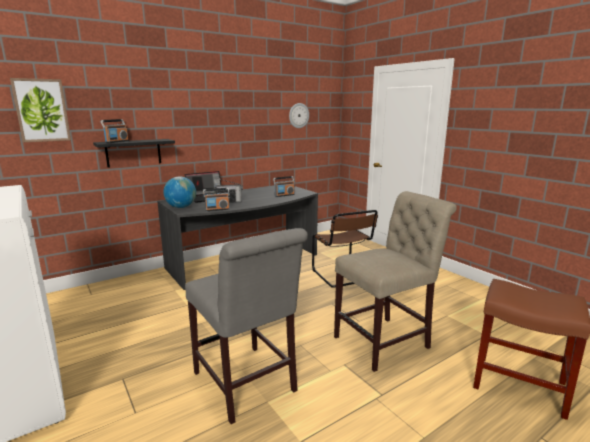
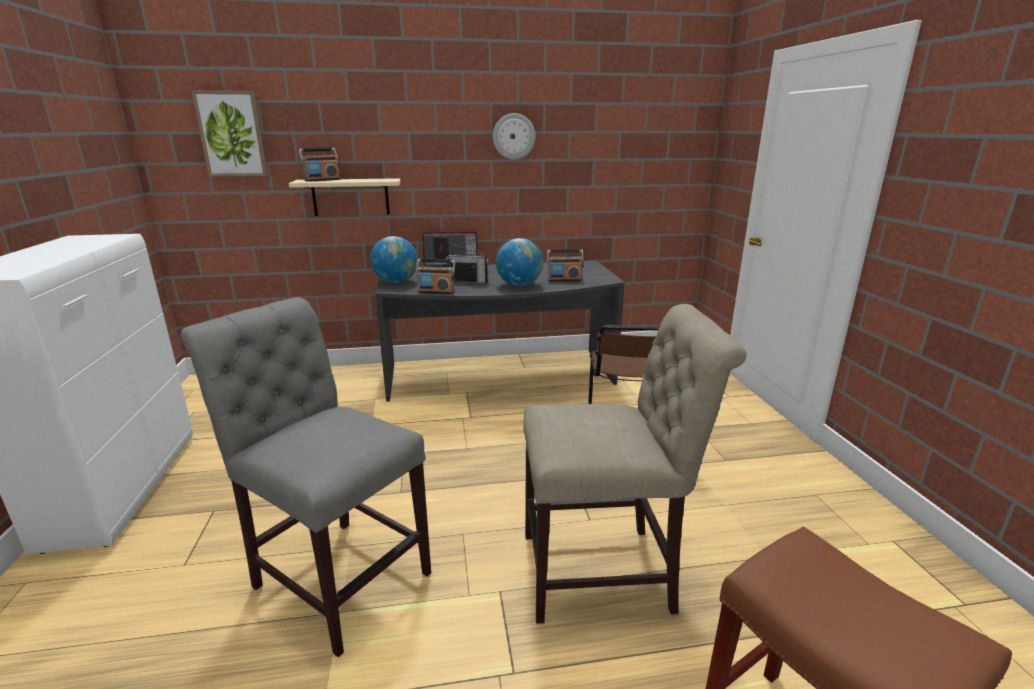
camera: 25 degrees right, 5 degrees up
(133, 153) = (350, 197): black shelf -> beige shelf
(246, 385) = (336, 574): grey chair -> grey chair turned 135 degrees clockwise
(262, 200) = (519, 285): none -> globe
(298, 115) = (627, 145): wall clock -> wall clock (513, 136)

